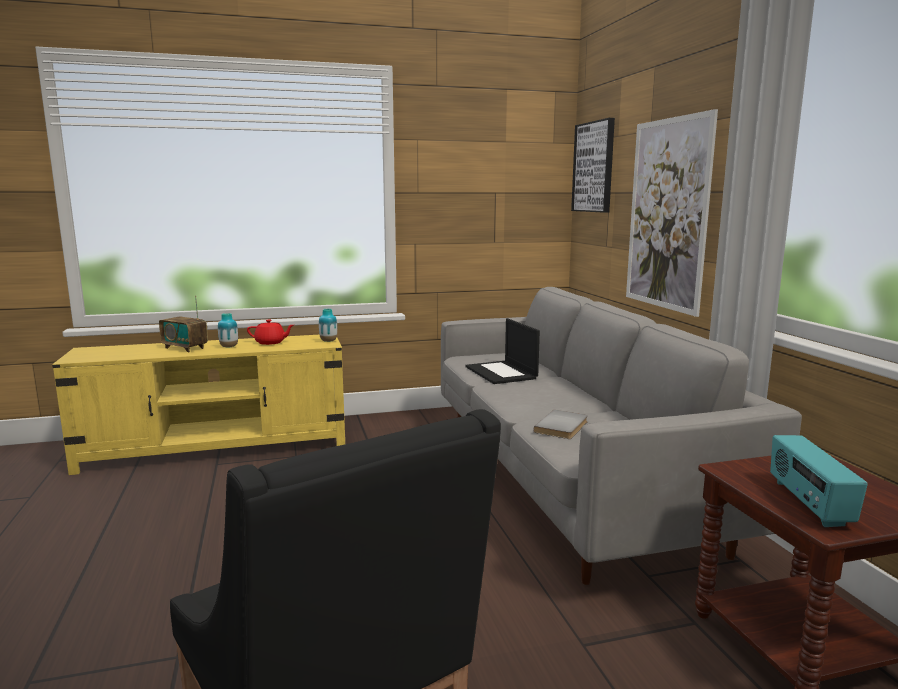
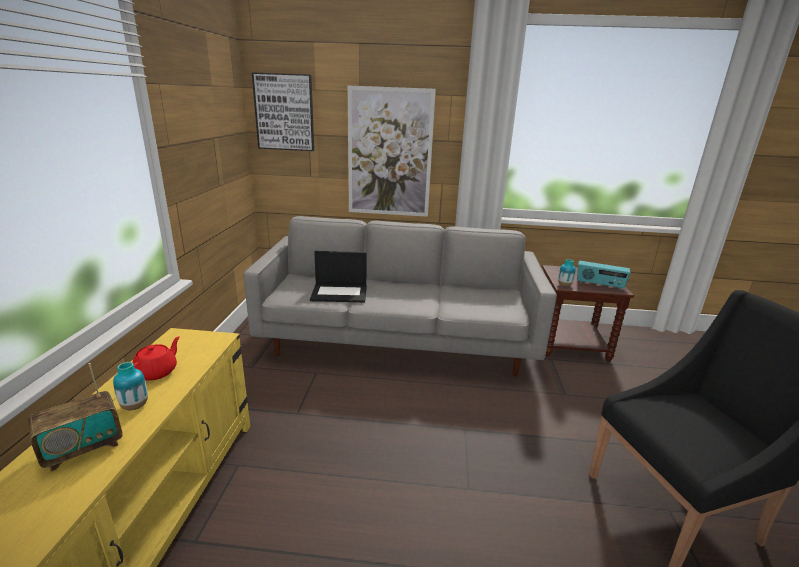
camera: 70 degrees left, 10 degrees up
(328, 341) = (205, 336): vase -> vase (564, 285)
(563, 427) = (465, 305): grey book -> none

